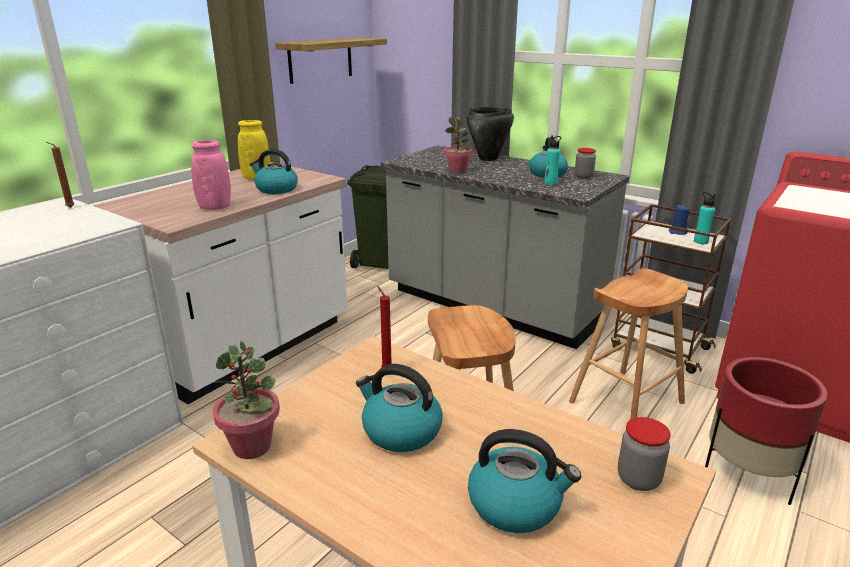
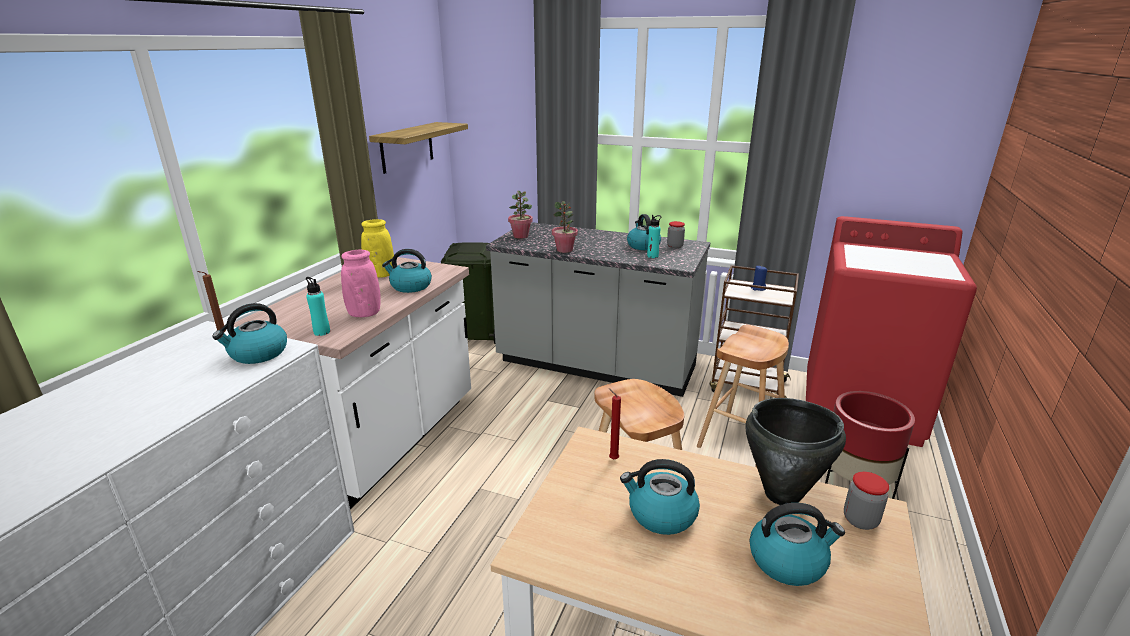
camera: 15 degrees left, 0 degrees up
(85, 225) = (258, 354): none -> kettle
(252, 446) = (546, 554): potted plant -> potted plant (521, 236)
(488, 159) = (582, 233): black cooking pot -> black cooking pot (783, 495)
(700, 241) = (780, 295): turquoise bottle -> turquoise bottle (322, 332)

